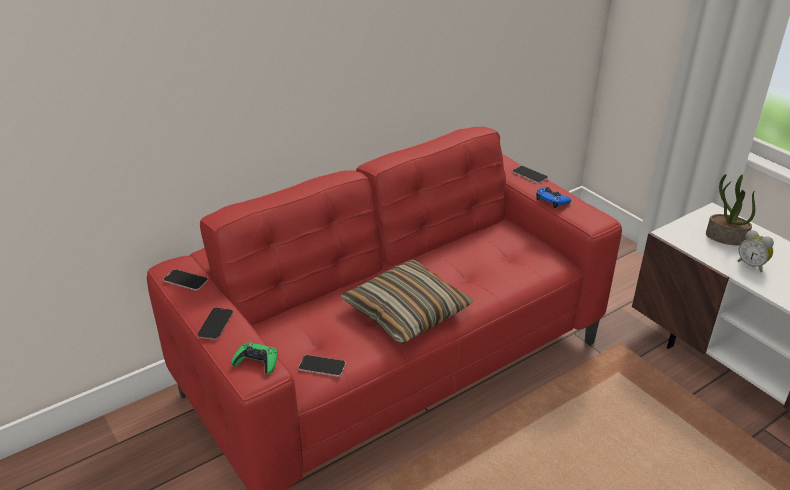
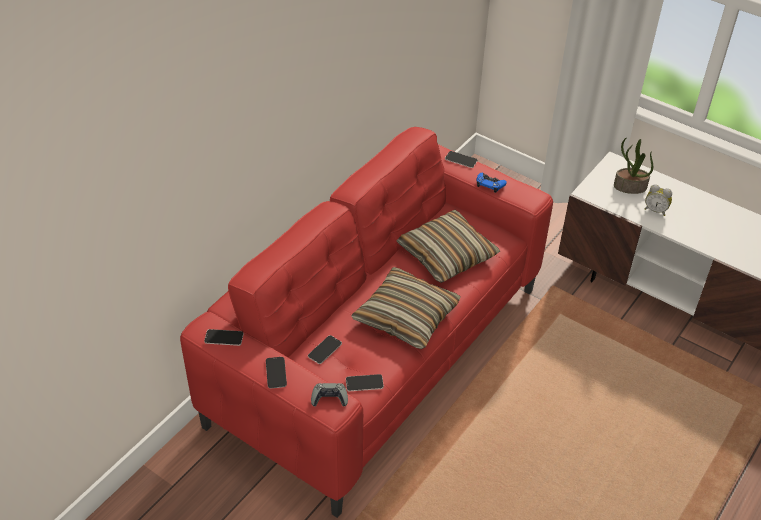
camera: 20 degrees left, 10 degrees up
(256, 362) = (329, 398): green game controller -> grey game controller
(299, 324) = (325, 350): none -> phone
(482, 264) = (446, 255): none -> pillow

